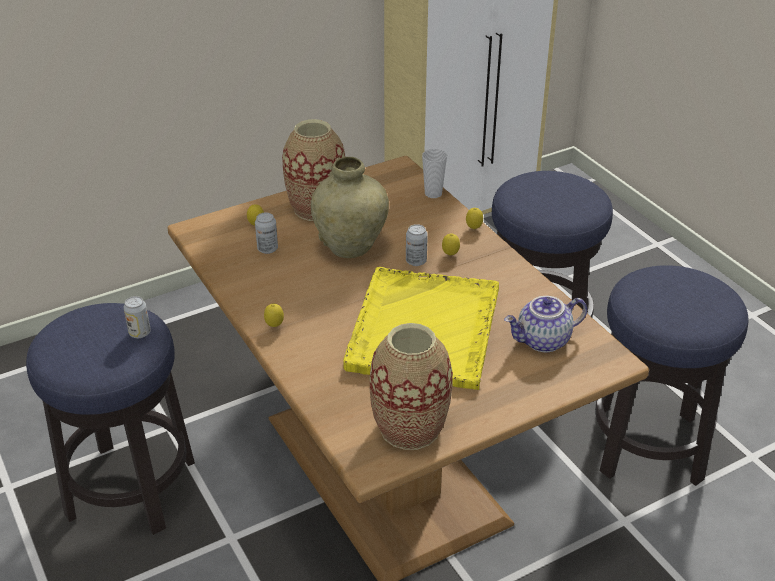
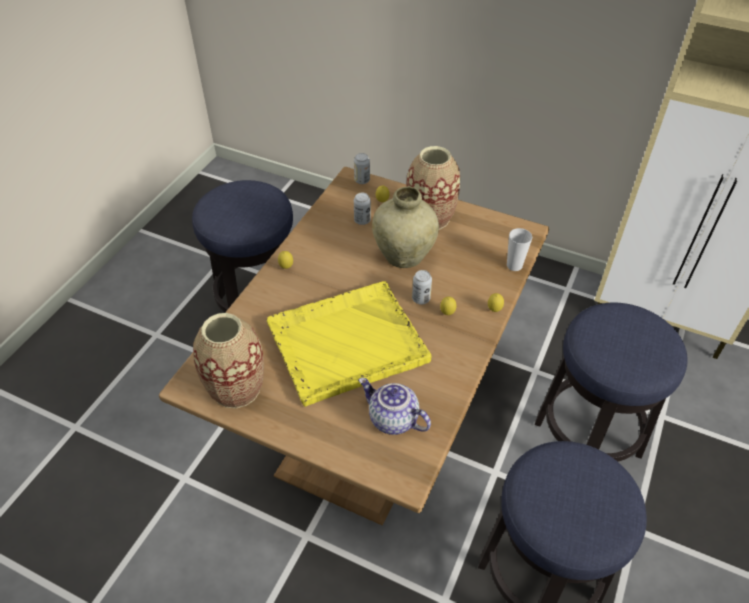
camera: 55 degrees right, 10 degrees up
(139, 333) = (260, 218): can -> can (362, 180)

